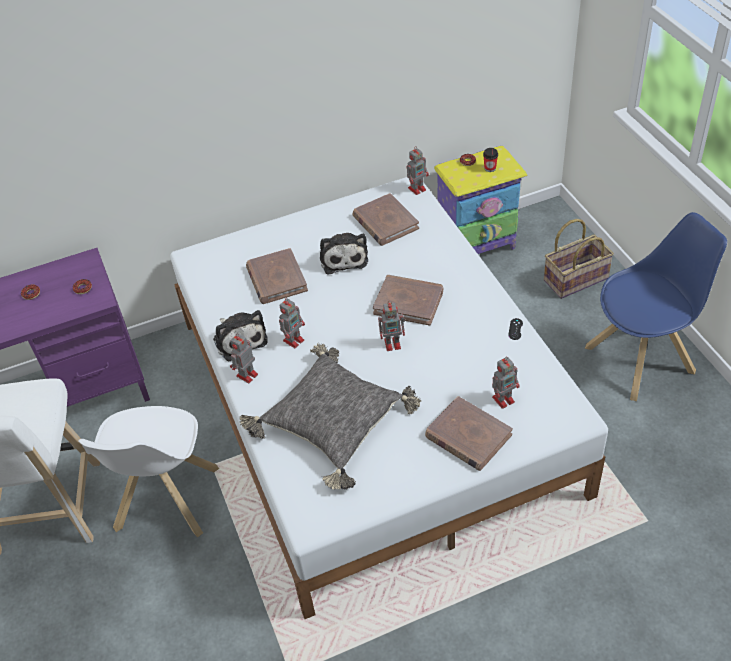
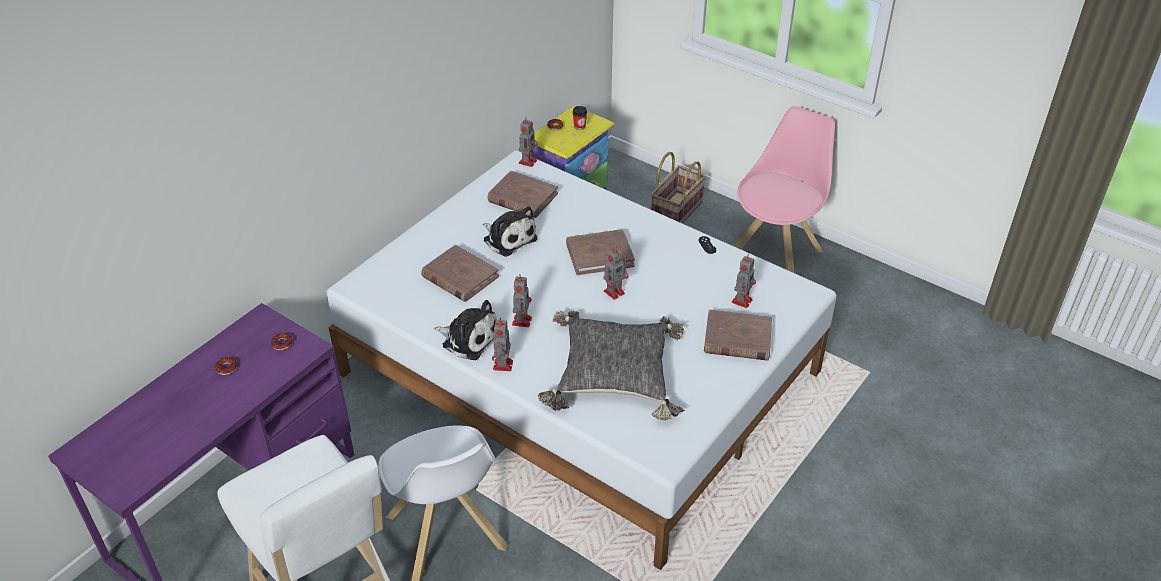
camera: 35 degrees left, 5 degrees down
(642, 358) = (775, 254): blue chair -> pink chair

